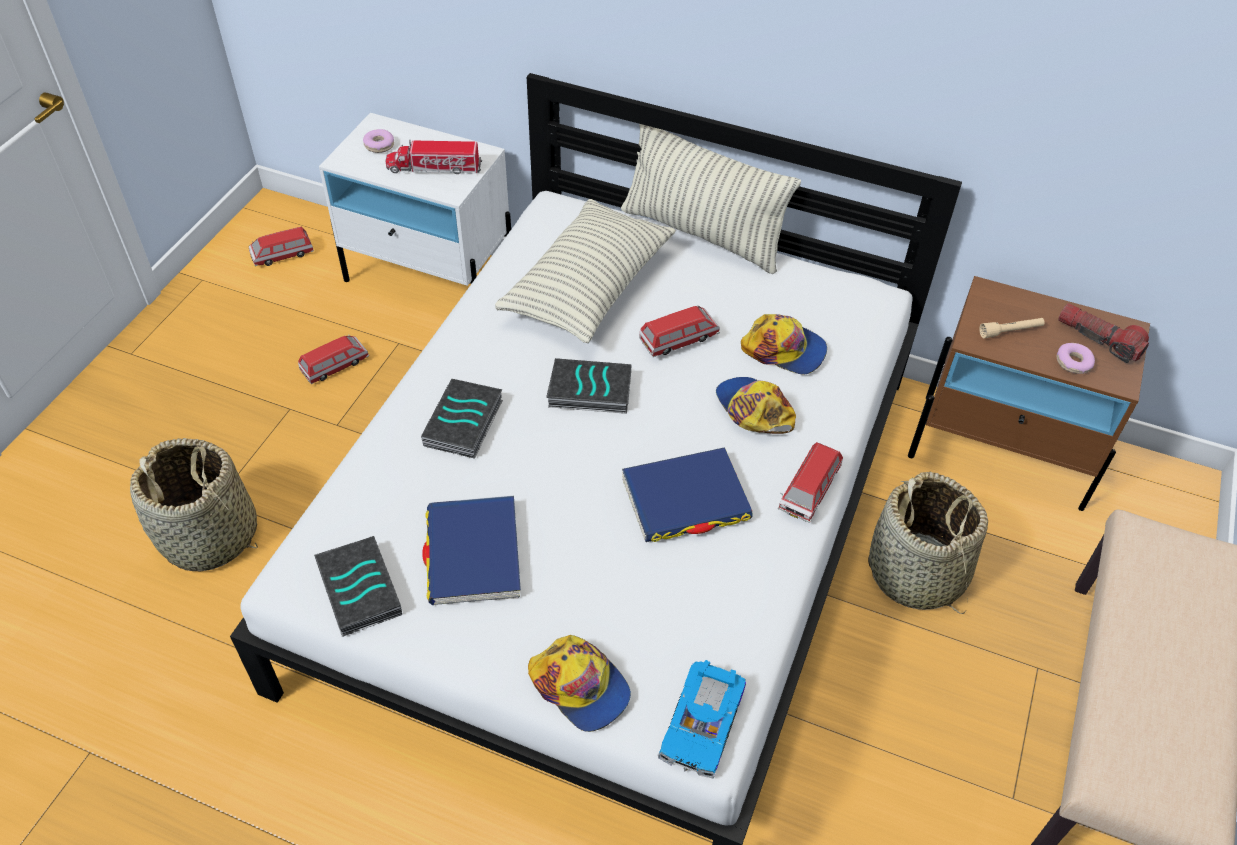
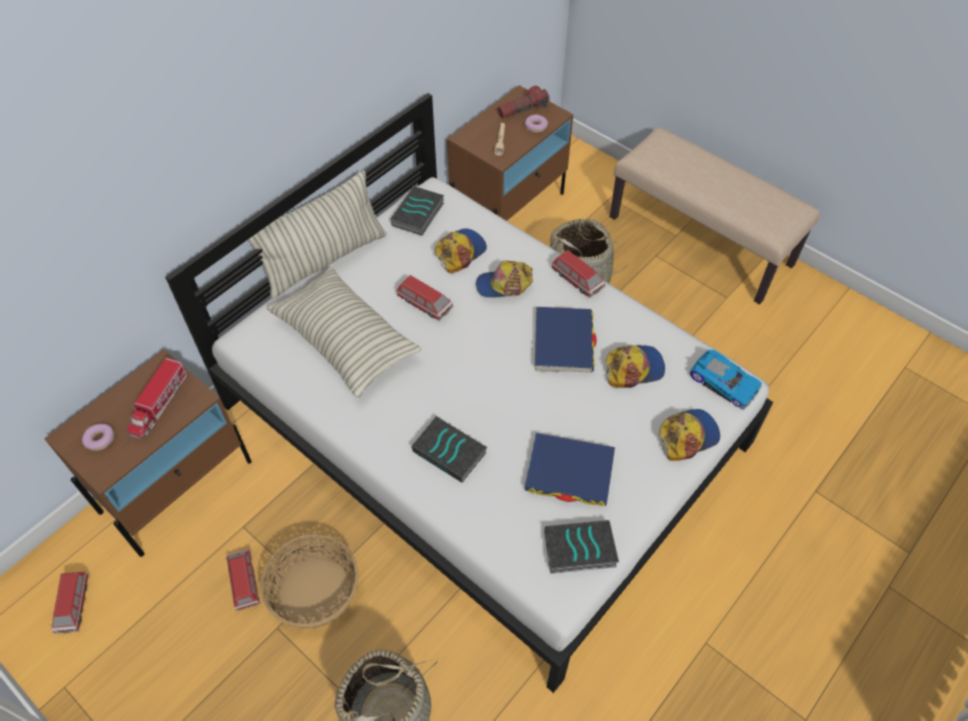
camera: 70 degrees left, 5 degrees up
(339, 426) = (315, 590): none -> basket
(430, 277) = (177, 486): white nightstand -> brown nightstand
(589, 392) = (451, 368): book -> book (418, 215)
(677, 594) = (633, 368): none -> cap
(679, 340) = (425, 304): toy car -> toy car turned 135 degrees clockwise

